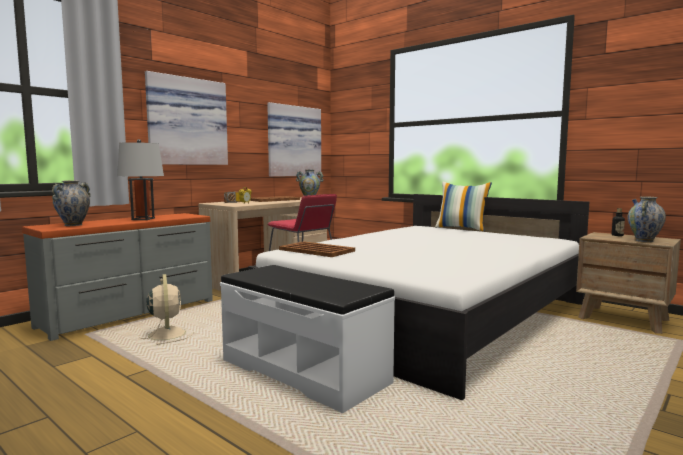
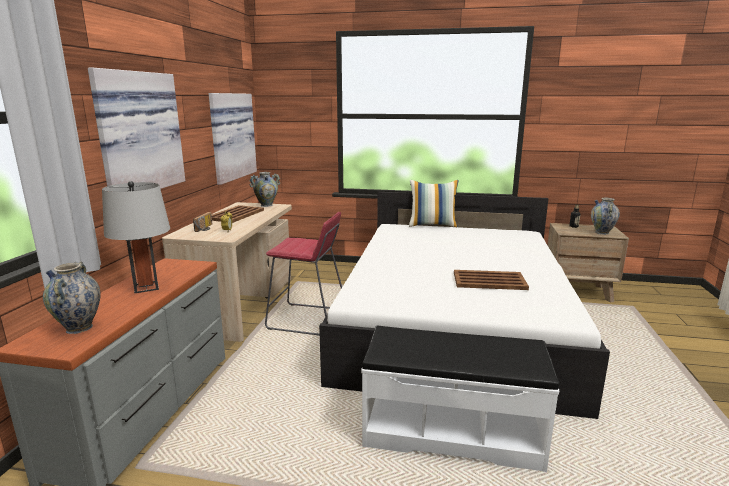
camera: 30 degrees left, 10 degrees up
(167, 334) = (245, 429): beige fan -> none
(316, 250) = (385, 292): brown tray -> brown tray (488, 281)

